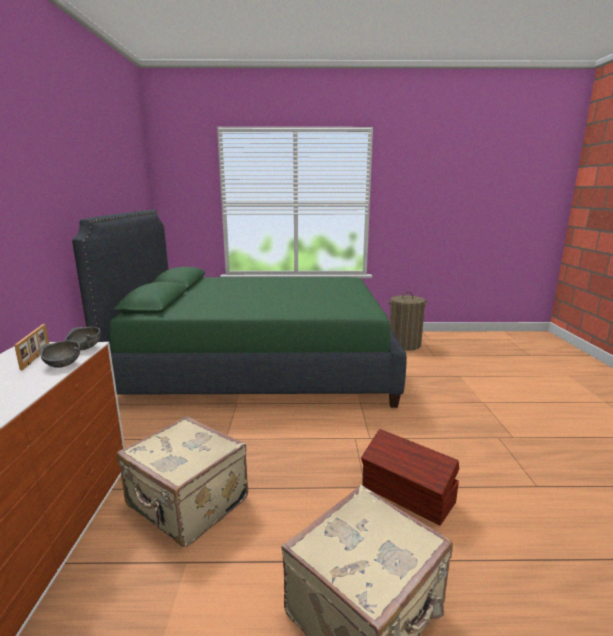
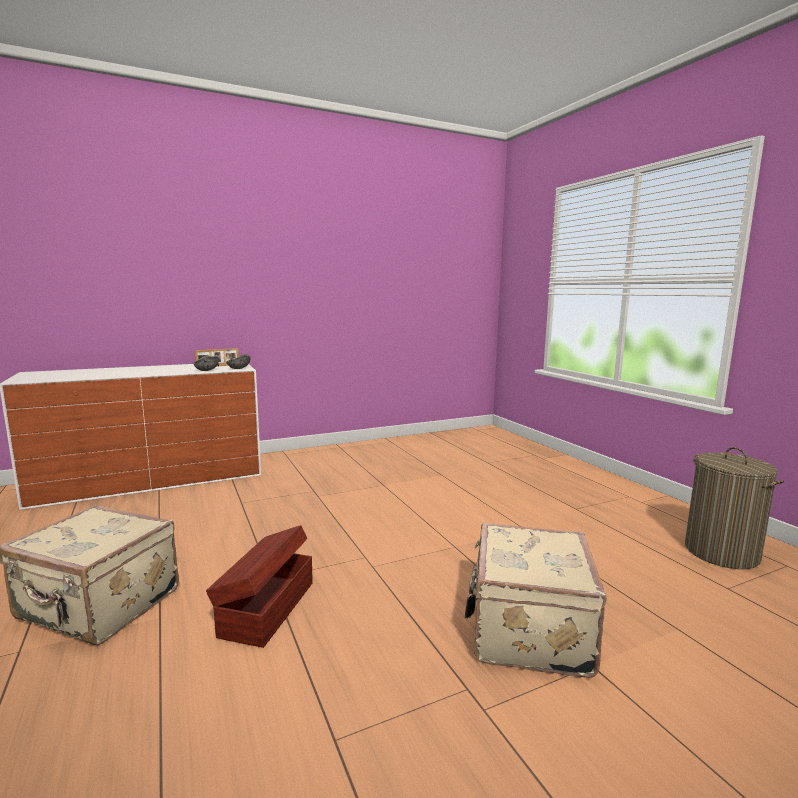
camera: 65 degrees right, 5 degrees down
(187, 504) = (220, 506): beige suitcase -> beige suitcase (527, 630)
(260, 366) = (476, 475): green bed -> none

